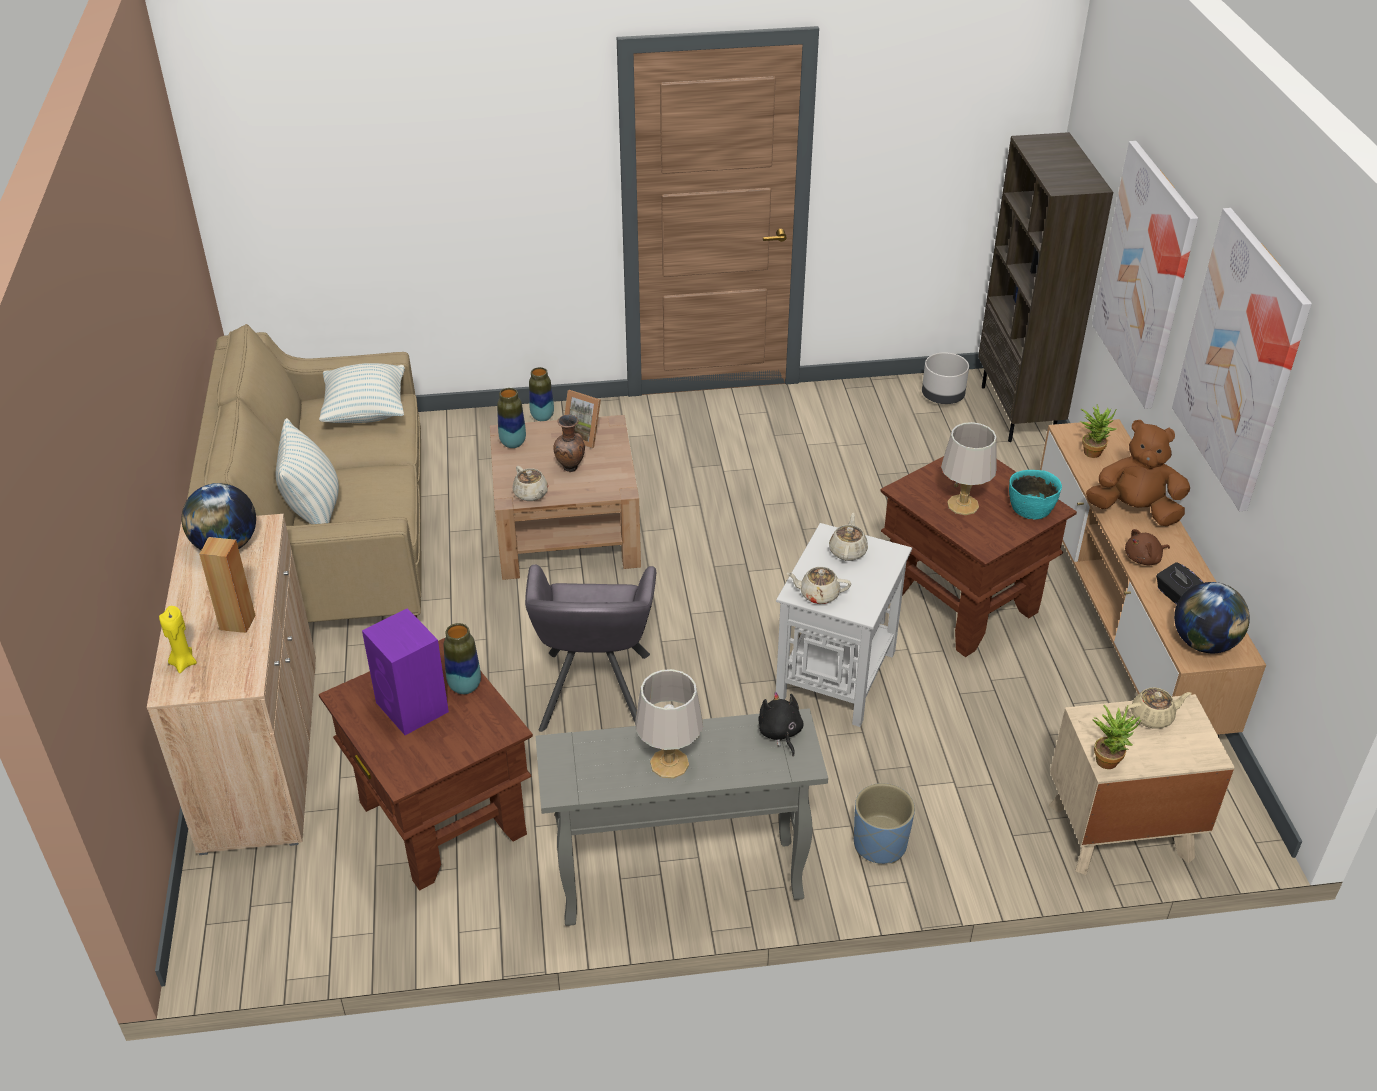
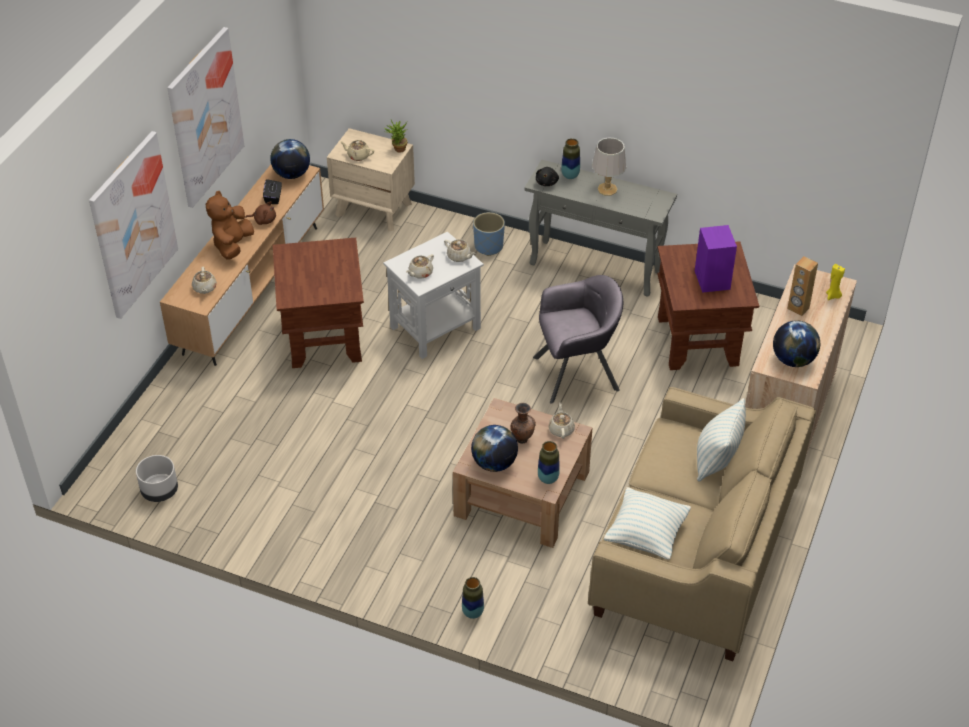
camera: 150 degrees left, 5 degrees up
(465, 686) = (679, 280): vase -> vase (570, 175)
(584, 436) = (494, 463): picture frame -> globe
(594, 692) = (577, 373): grey armchair -> grey armchair turned 45 degrees clockwise
(963, 505) = (328, 272): grey table lamp -> none
(1018, 412) = (125, 453): brown bookcase -> none
(1030, 507) = (294, 256): turquoise bowl -> none
(1092, 450) = (204, 288): potted plant -> beige teapot
(1134, 511) = (232, 245): brown plush toy -> brown plush toy turned 60 degrees clockwise

